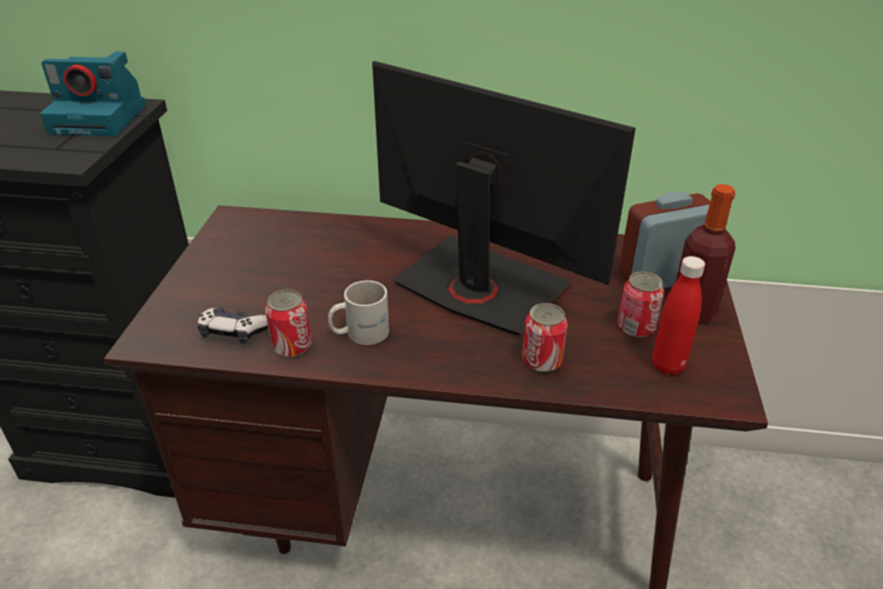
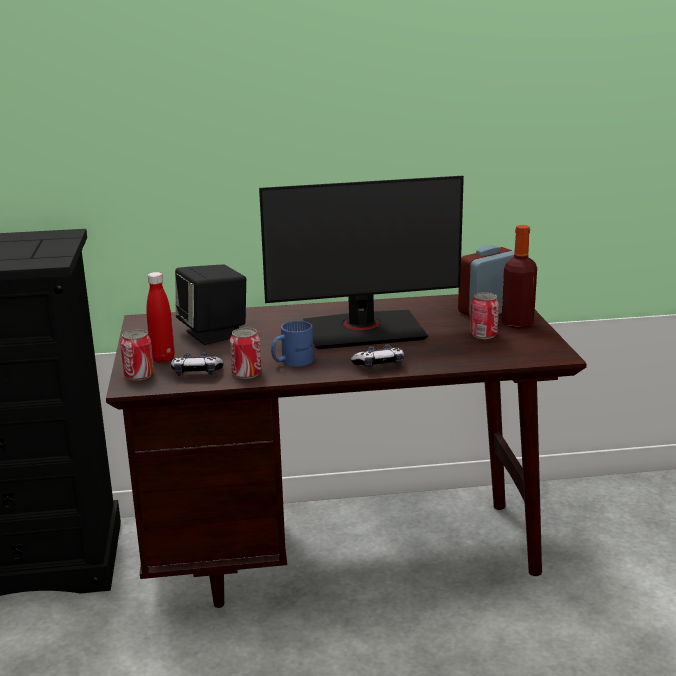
camera: 15 degrees left, 15 degrees down
(101, 118) = (47, 241): camera -> none
(296, 258) = (214, 334): none -> black speaker
(359, 332) = (291, 361): white mug -> blue mug
(467, 366) = (379, 365): none -> game controller
(479, 286) = (363, 330): monitor -> monitor turned 150 degrees clockwise
(542, 361) = (429, 357): can -> can (139, 375)
(668, 366) = (513, 348): red bottle -> red bottle (163, 359)

